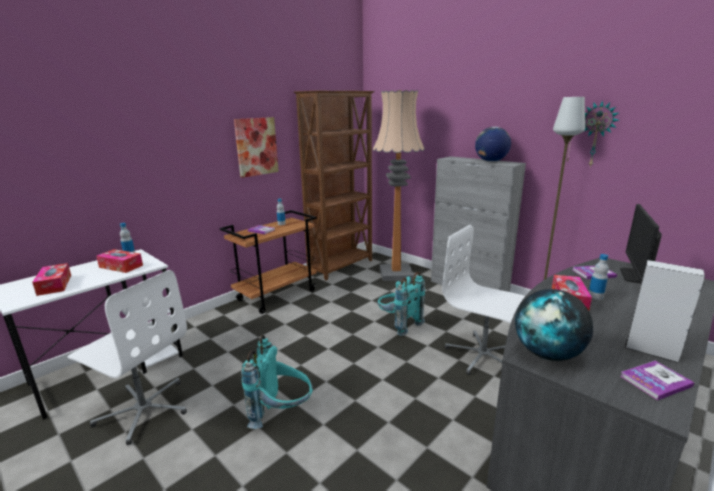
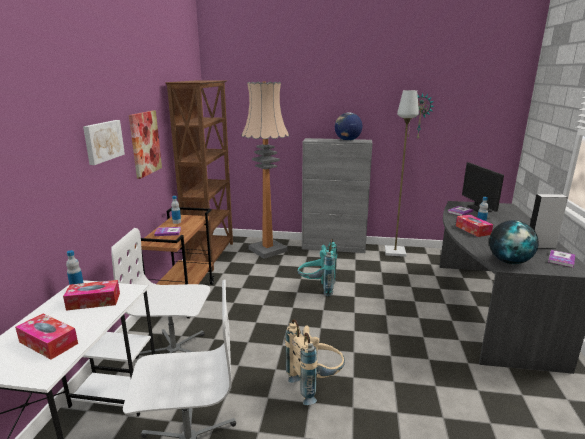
camera: 35 degrees left, 0 degrees up
(193, 139) = (102, 141): none -> picture
(282, 414) = (315, 385): turquoise backpack -> beige backpack
(483, 356) = (395, 291): white office chair -> white office chair (174, 352)

